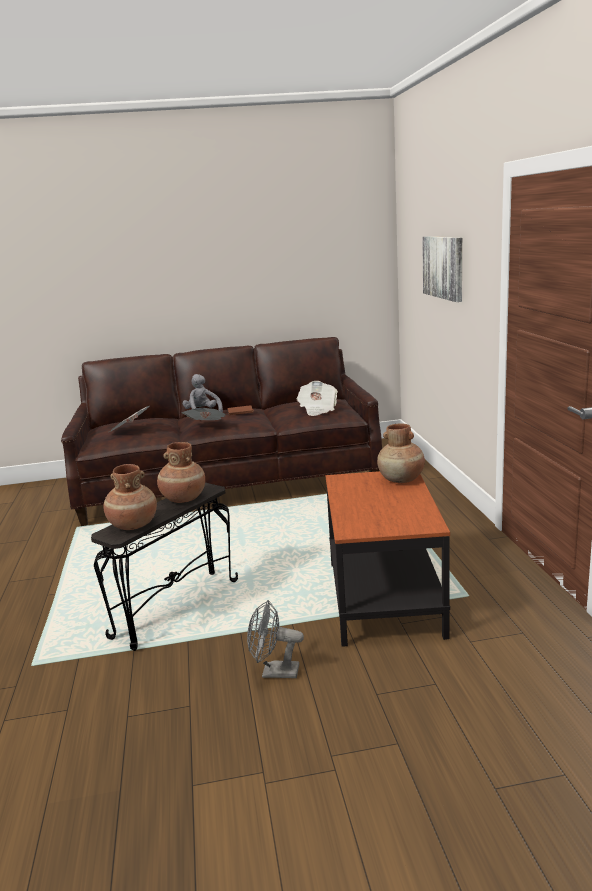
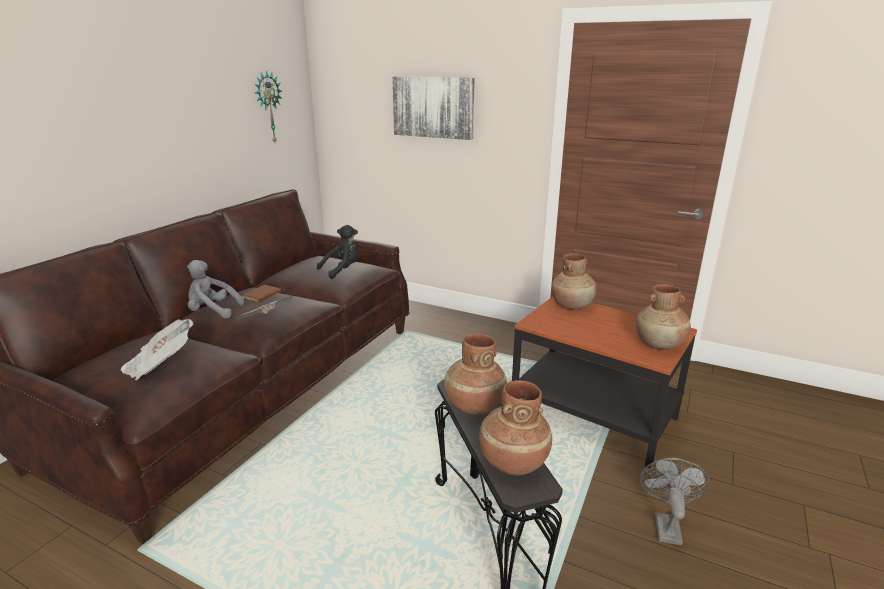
camera: 55 degrees left, 5 degrees up
(274, 672) = (666, 524): grey fan -> grey fan turned 150 degrees clockwise
(317, 409) = (342, 270): newspaper -> black plush toy
(338, 266) = (268, 108): none -> wall clock
(381, 525) = (660, 344): none -> brown vase

